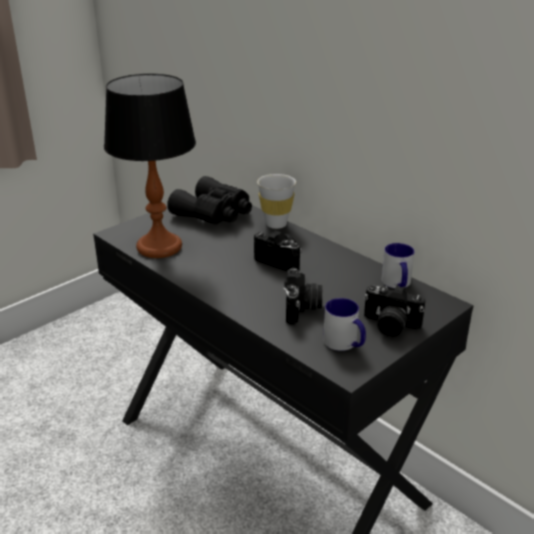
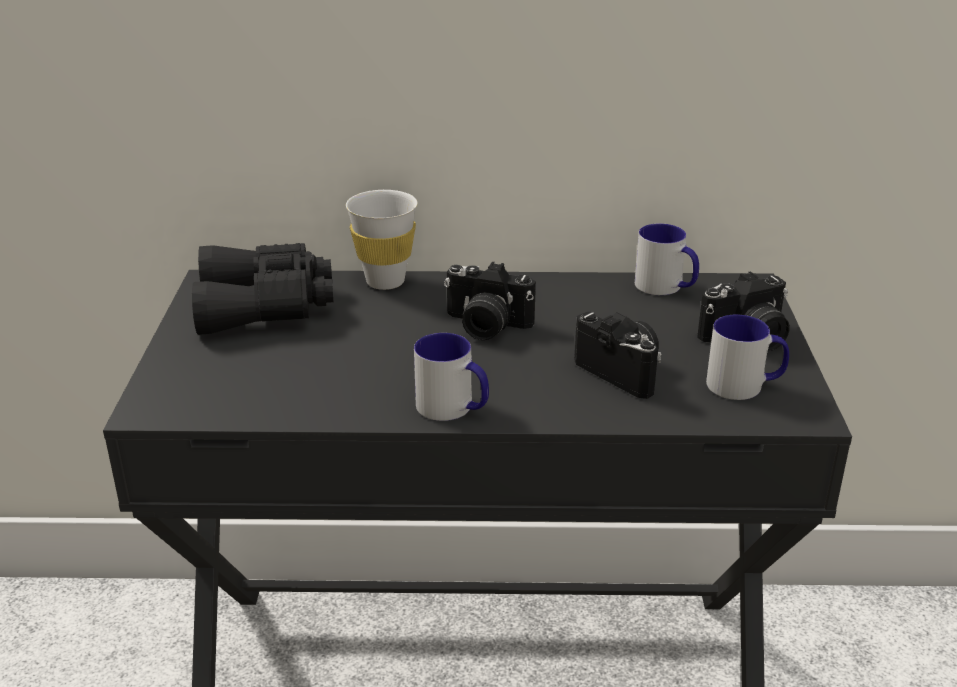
camera: 45 degrees left, 0 degrees up
(159, 247) = (271, 394): table lamp -> none
(208, 286) = (453, 408): none -> mug
(281, 261) = (485, 326): camera -> camera turned 150 degrees counterclockwise

